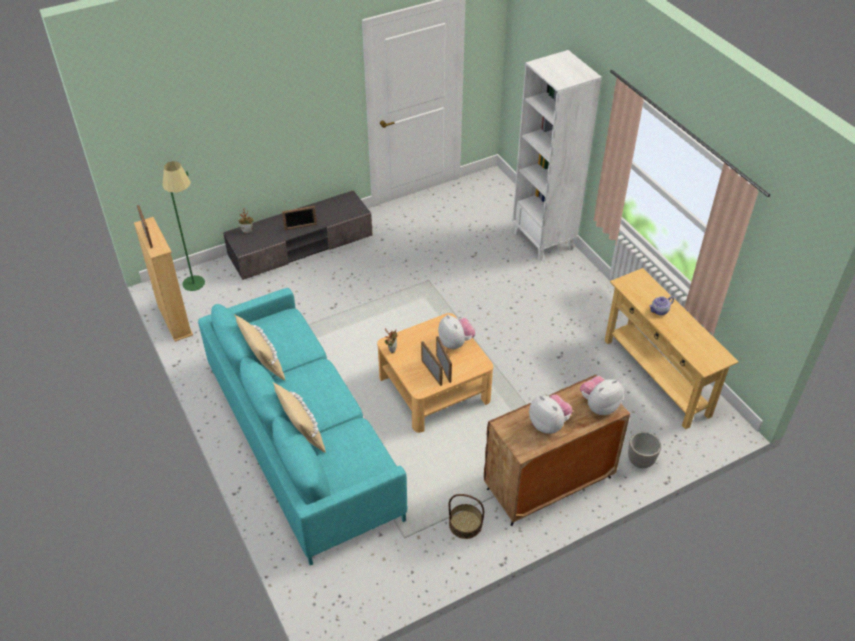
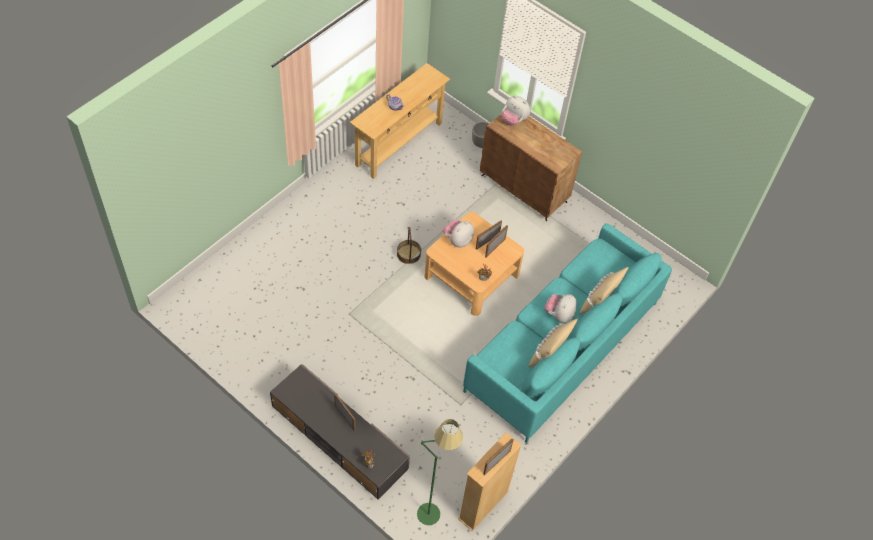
camera: 115 degrees left, 10 degrees up
(465, 524) = (579, 226): basket -> basket (409, 254)
(544, 241) = (263, 240): white bookcase -> none
(549, 424) = (543, 143): plush toy -> plush toy (559, 315)

